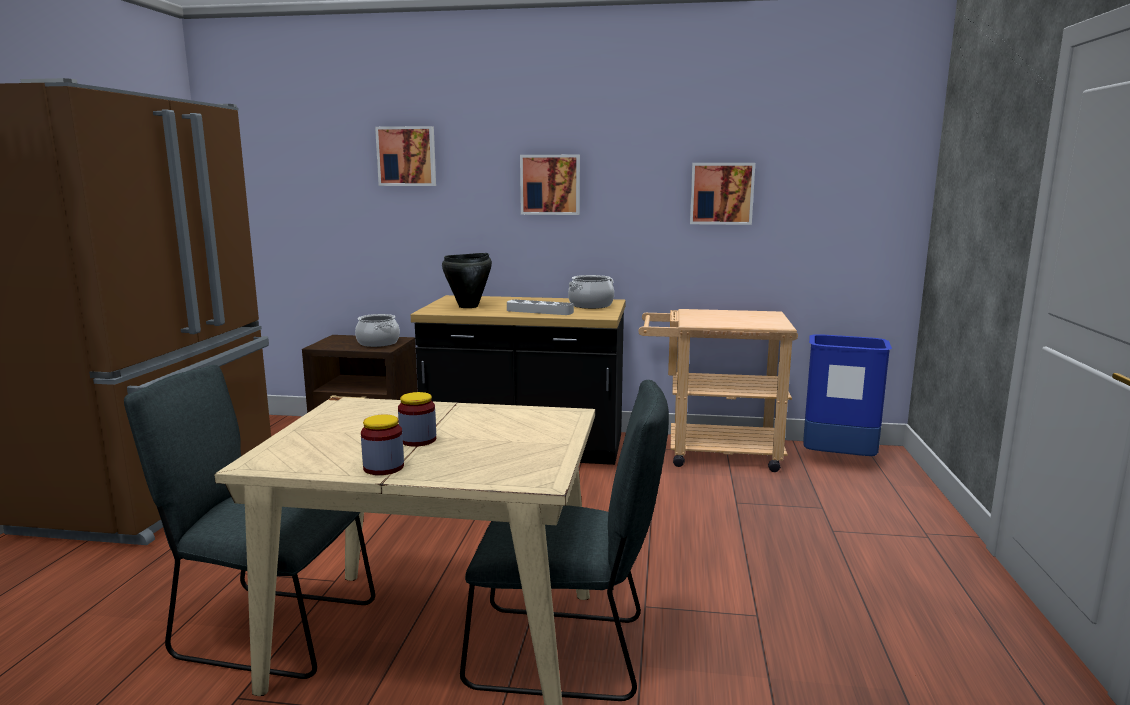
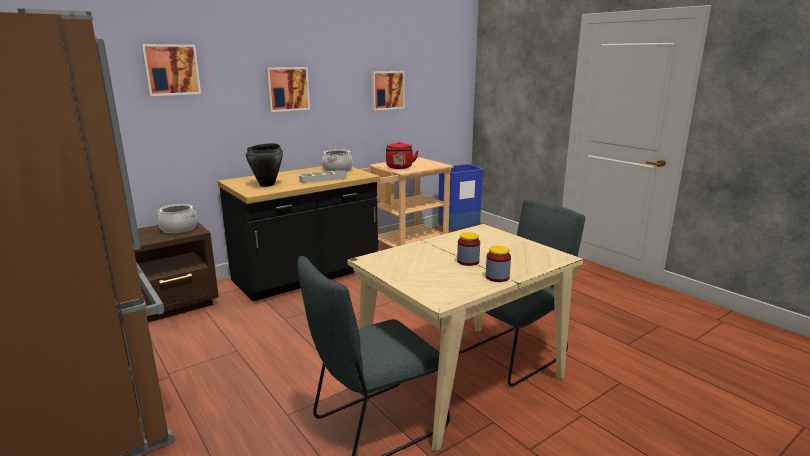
camera: 45 degrees left, 5 degrees up
(699, 318) = (399, 167): none -> red kettle

